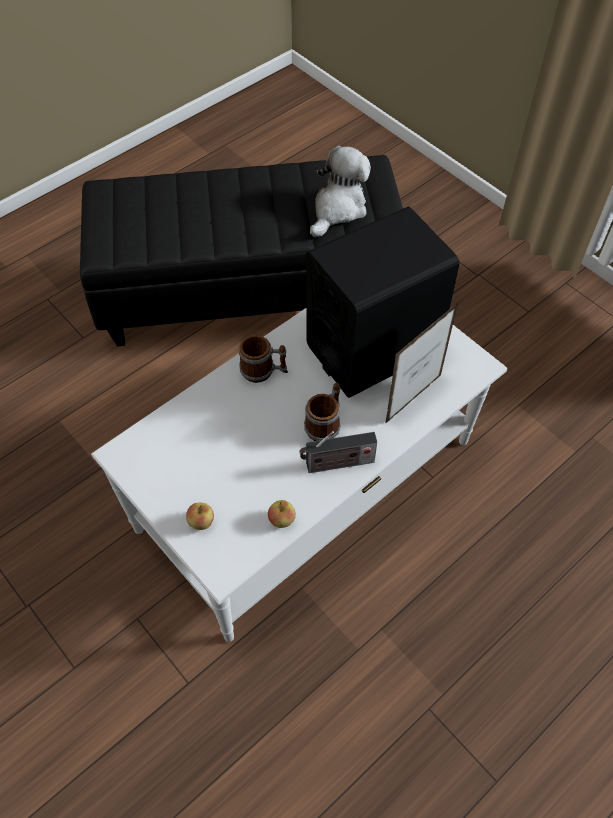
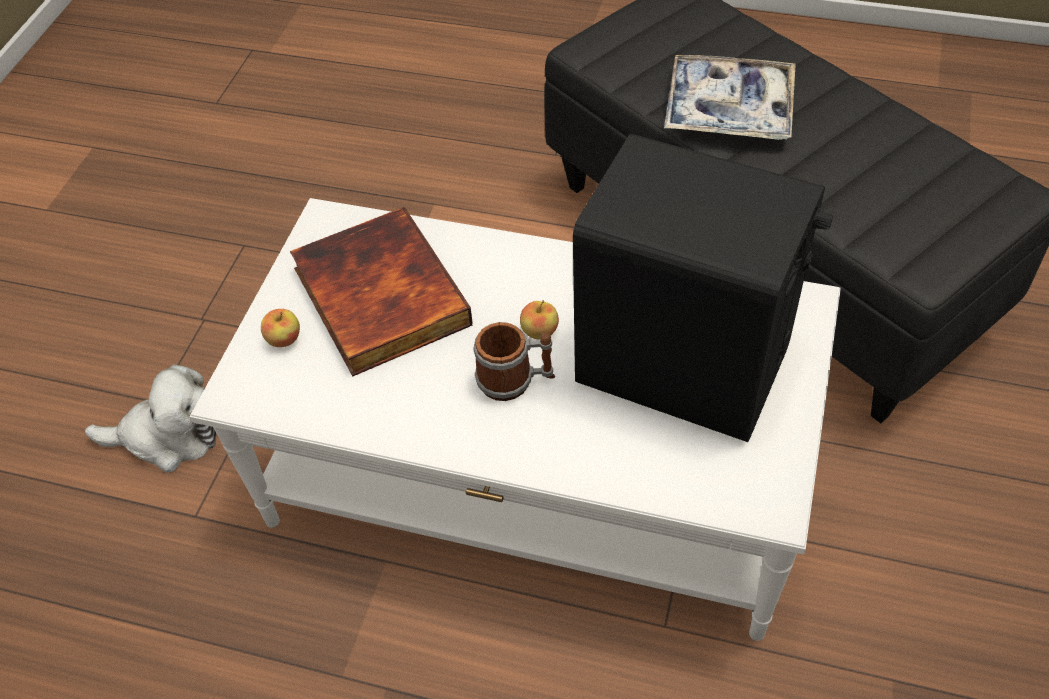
camera: 60 degrees right, 5 degrees down
(209, 457) = (377, 297): none -> book
(215, 226) = (728, 109): none -> tray
(263, 371) = (545, 276): mug -> none
(281, 520) = (338, 414): apple -> apple (539, 332)
(337, 464) = (462, 426): radio -> none
(338, 208) = (894, 201): plush toy -> plush toy (168, 437)
(413, 399) = (639, 456): picture frame -> none

